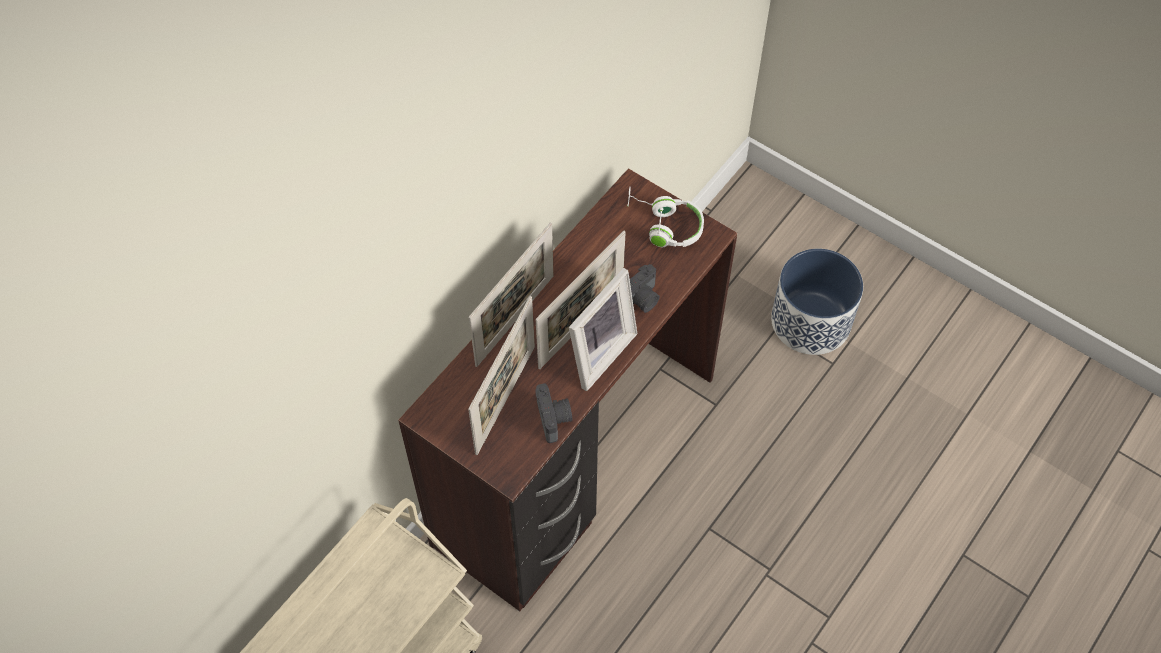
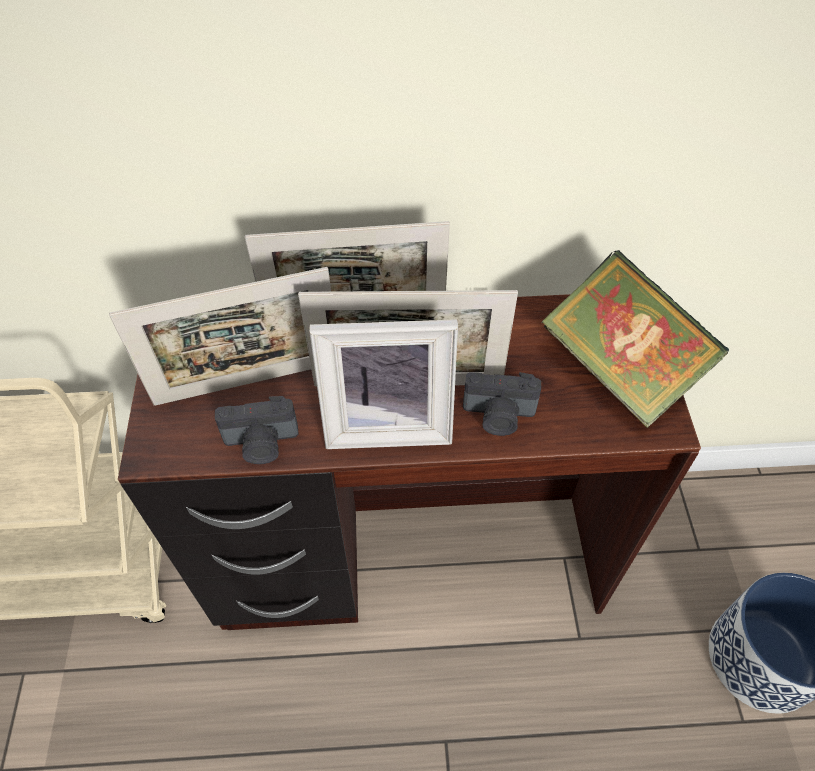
camera: 50 degrees right, 5 degrees down
(554, 418) = (261, 444): camera -> camera turned 45 degrees clockwise
(664, 225) = (620, 369): white headphones -> book

